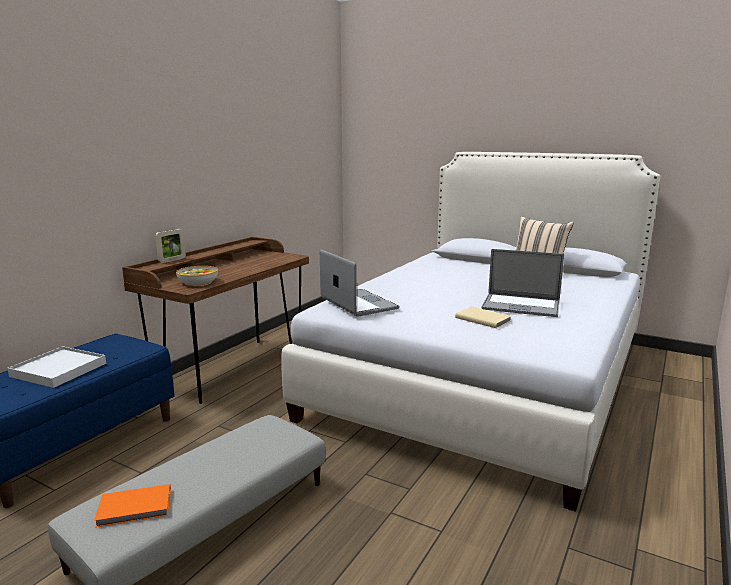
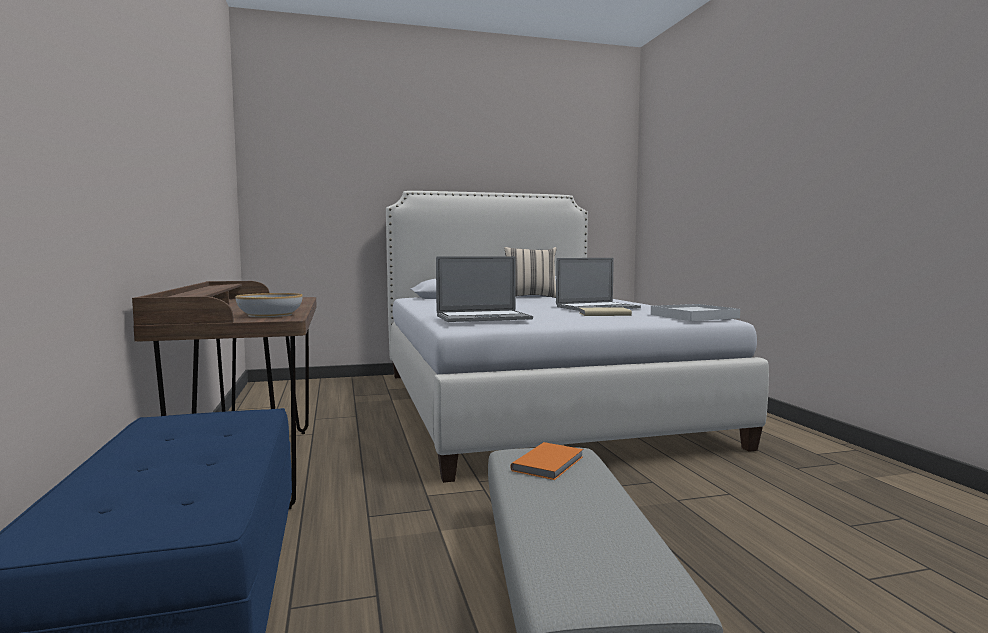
camera: 45 degrees left, 10 degrees down
(59, 370) = (176, 463): white tray -> white tray (694, 316)
(135, 508) = (603, 555): orange book -> orange book (550, 463)
(172, 260) = (180, 295): picture frame -> none
(358, 303) = (483, 317): laptop -> laptop turned 150 degrees clockwise

